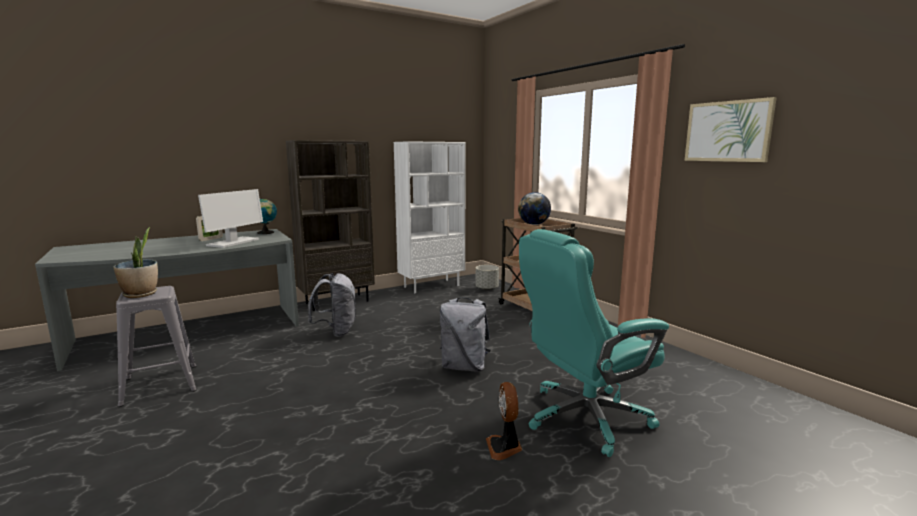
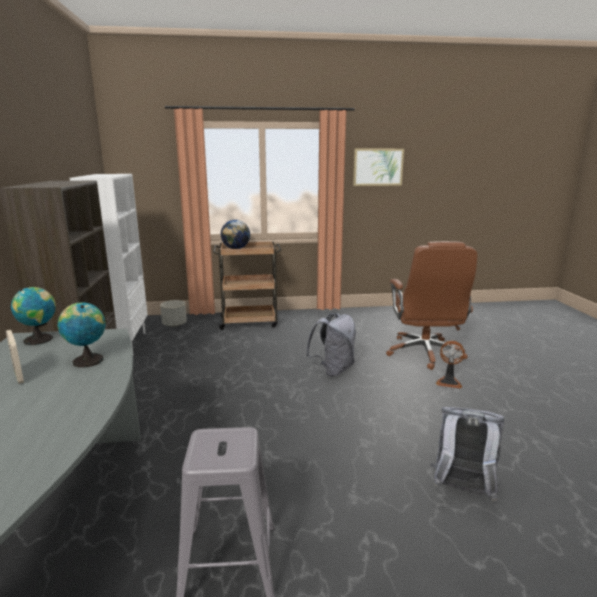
camera: 65 degrees left, 5 degrees up
(140, 294) = (226, 450): potted plant -> none
(233, 242) = (87, 360): monitor -> globe
(336, 331) = (191, 415): grey backpack -> grey backpack (462, 491)
(584, 417) = (425, 353): turquoise office chair -> brown office chair

